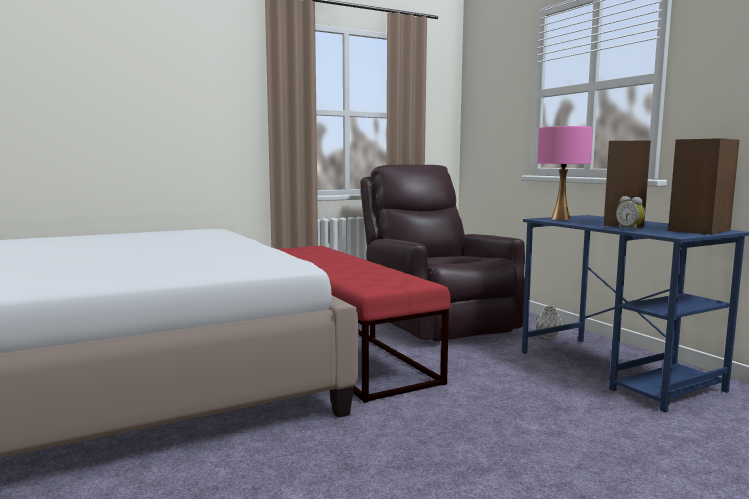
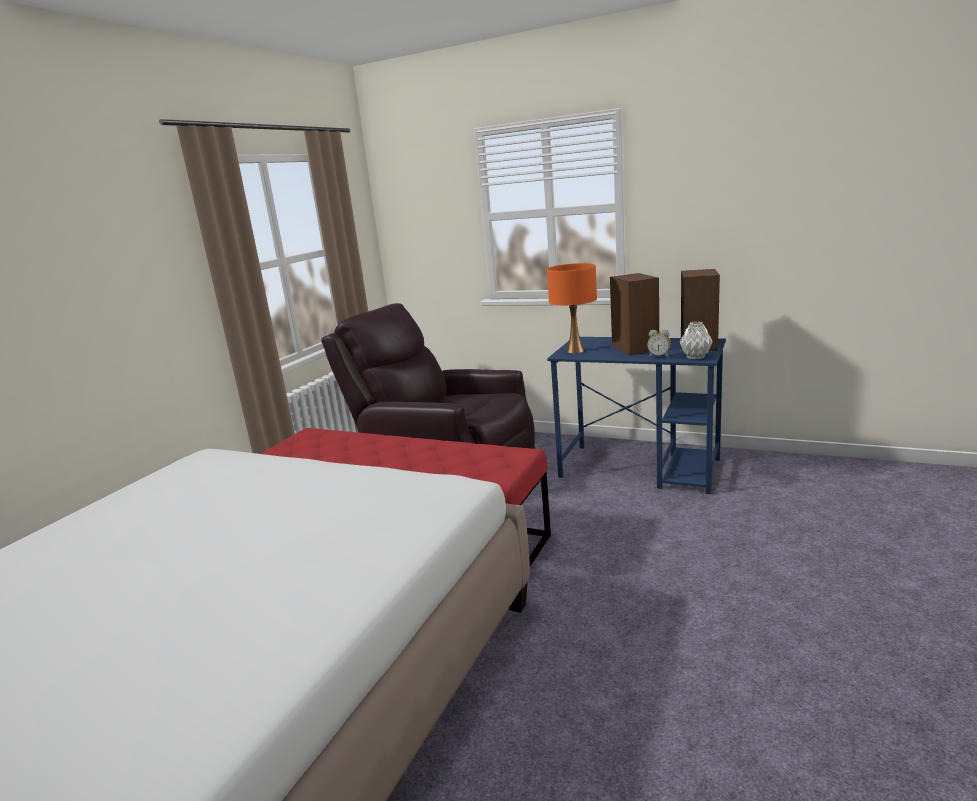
camera: 35 degrees left, 10 degrees up
(548, 337) = (555, 452): grey vase -> grey vase (696, 357)
(561, 219) = (575, 350): pink table lamp -> orange table lamp

